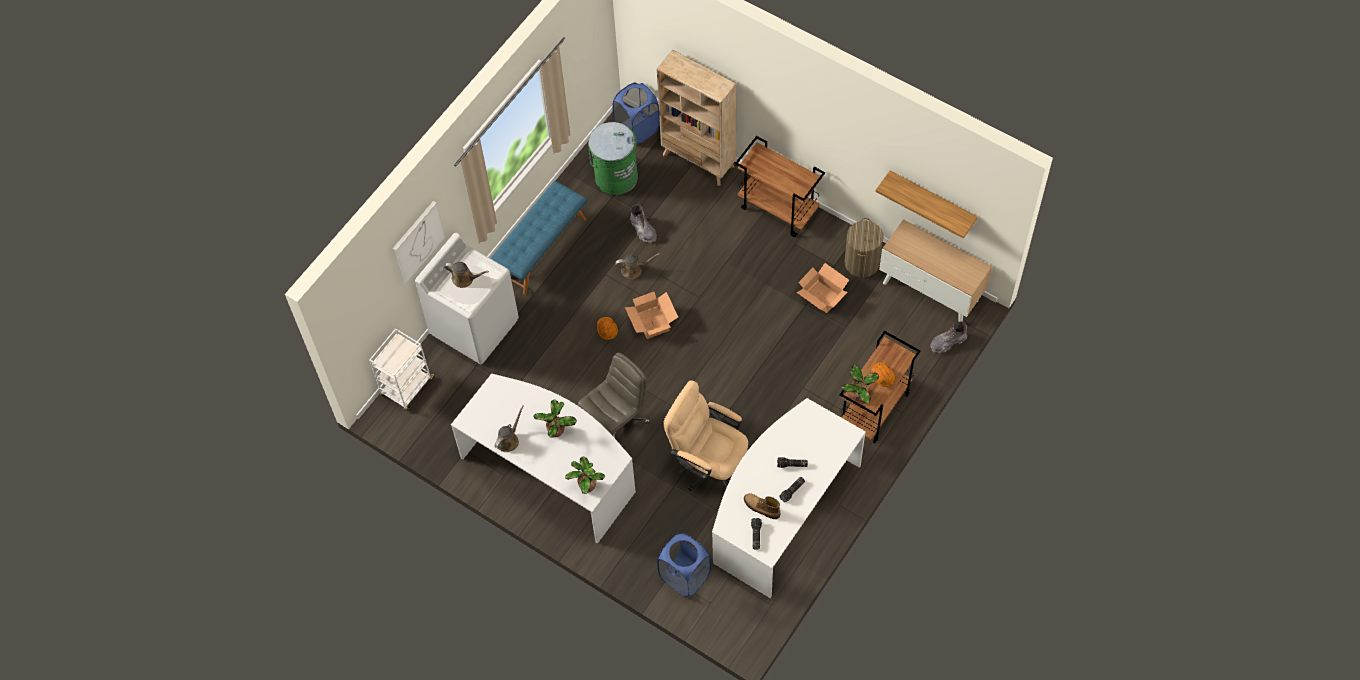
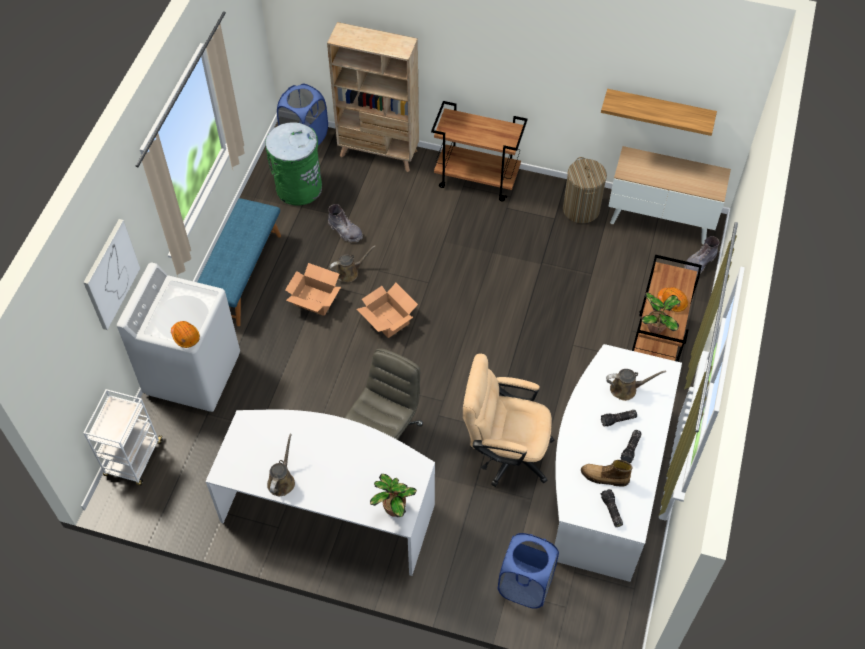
camera: 20 degrees left, 5 degrees down
(465, 279) = (175, 311): brown watering can -> brown watering can (626, 389)
(557, 430) = (335, 454): potted plant -> none
(607, 330) = (342, 339): orange hard hat -> orange hard hat (185, 336)
(822, 296) = (554, 250): cardboard box -> cardboard box (314, 299)

